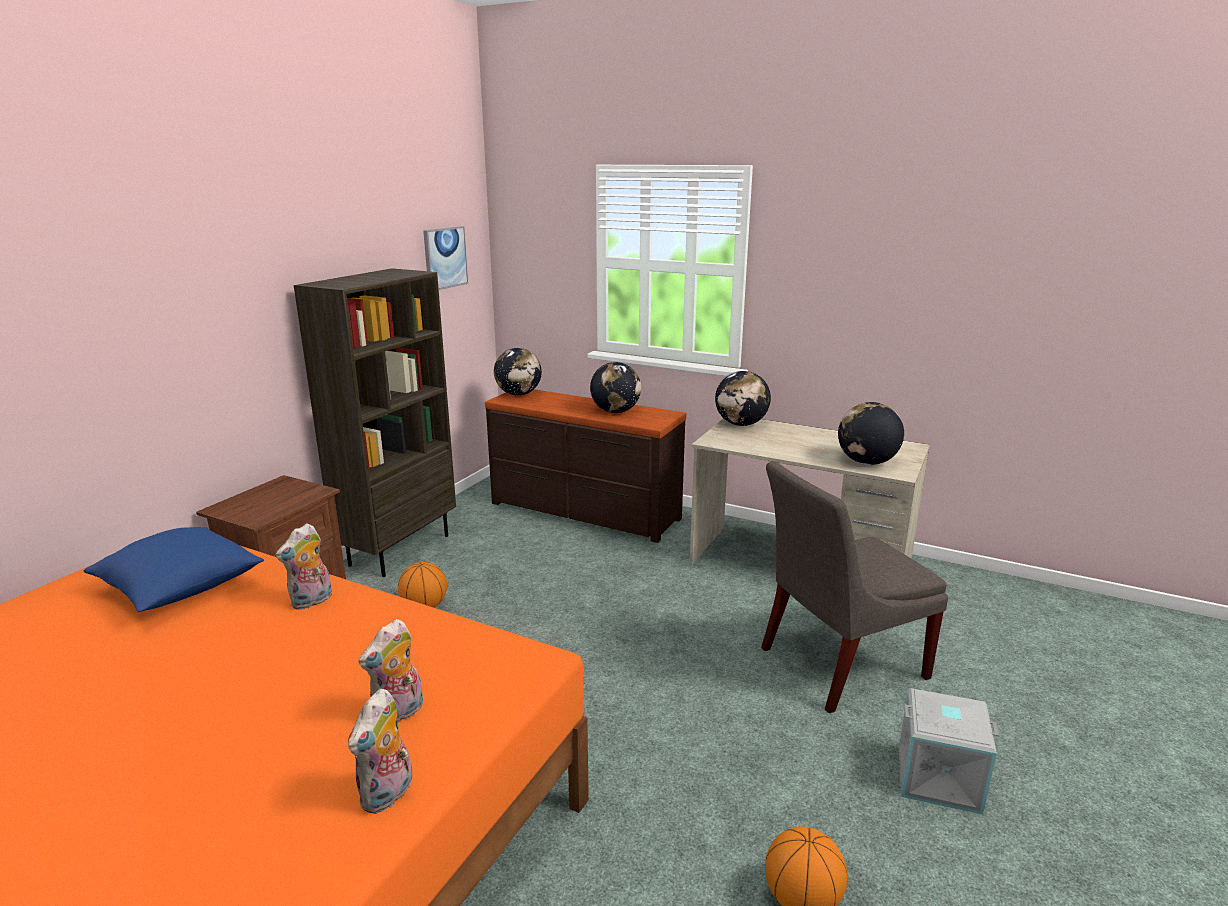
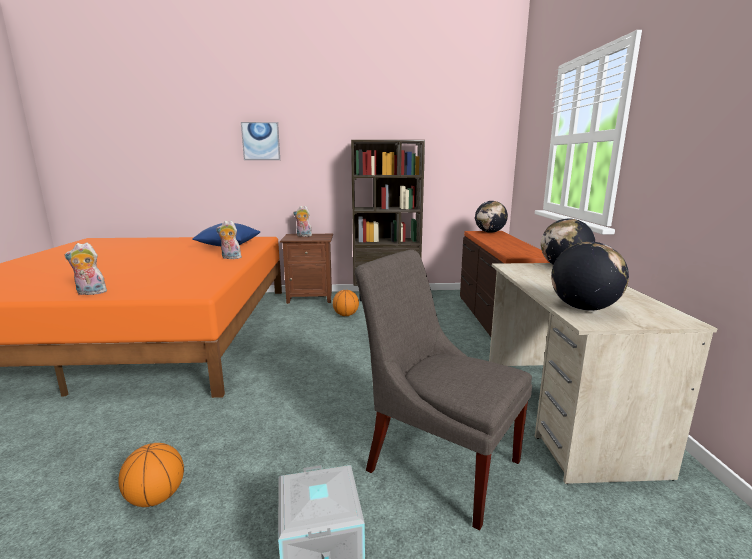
camera: 60 degrees right, 5 degrees down
(399, 713) = (148, 283): plush toy -> plush toy (303, 236)
(445, 258) = (470, 141): picture -> picture (261, 141)
(615, 411) = (513, 247): globe -> none

